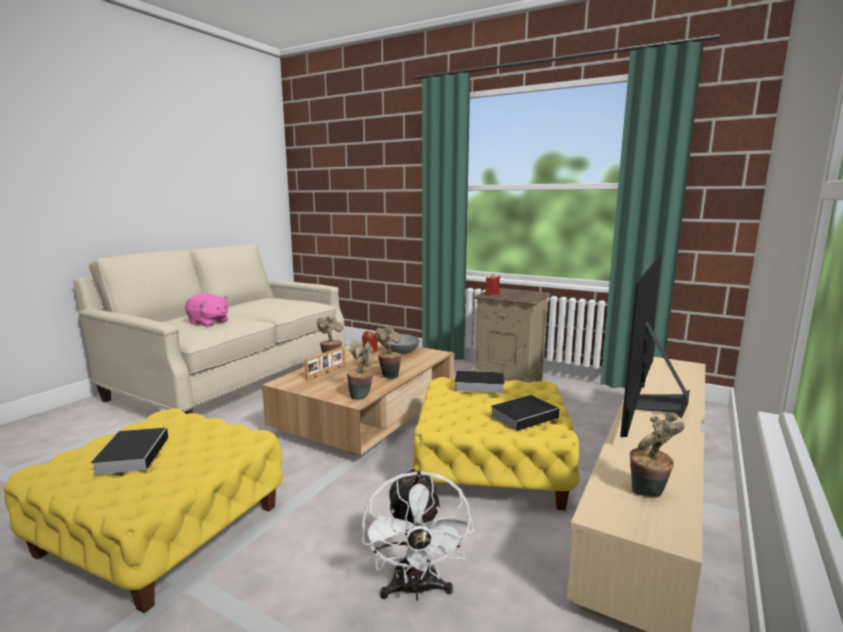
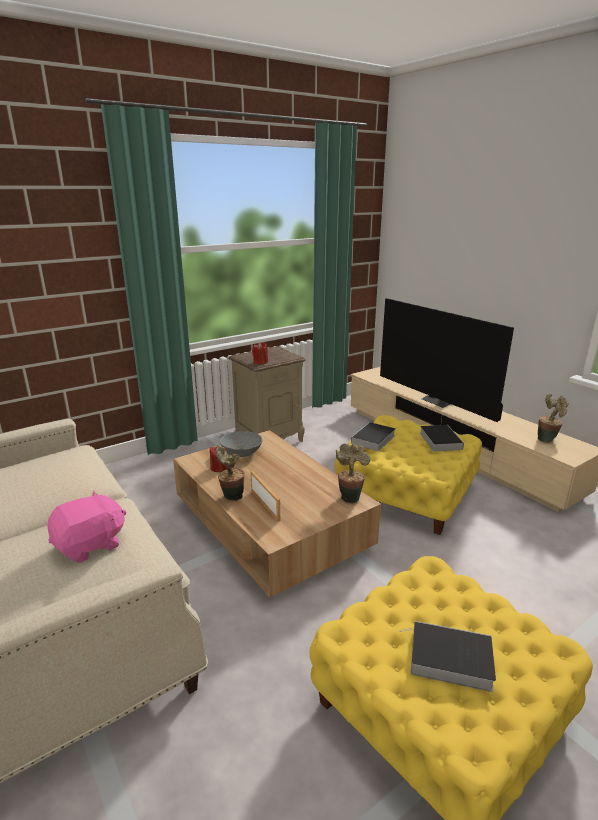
camera: 65 degrees left, 10 degrees up
(389, 375) = (305, 473): potted plant -> none
(416, 590) = (540, 564): white fan -> none

